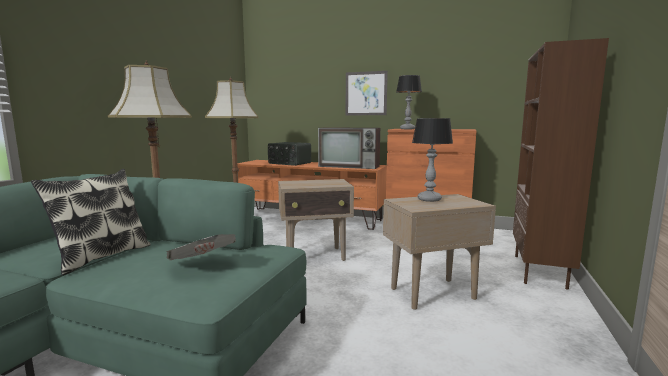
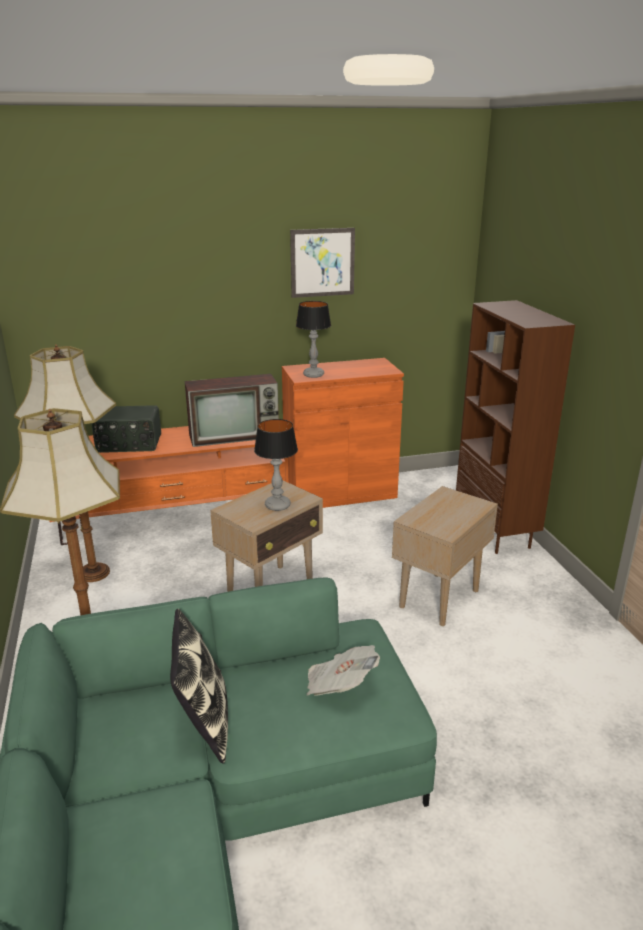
camera: 35 degrees left, 15 degrees up
(366, 93) = (233, 318): picture -> picture (322, 262)
(429, 199) = (435, 509): table lamp -> table lamp (278, 506)

